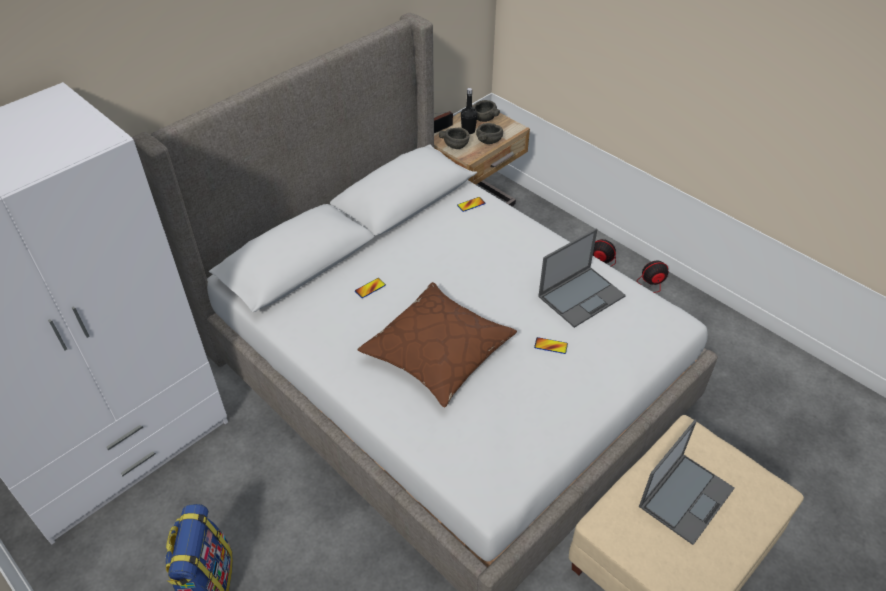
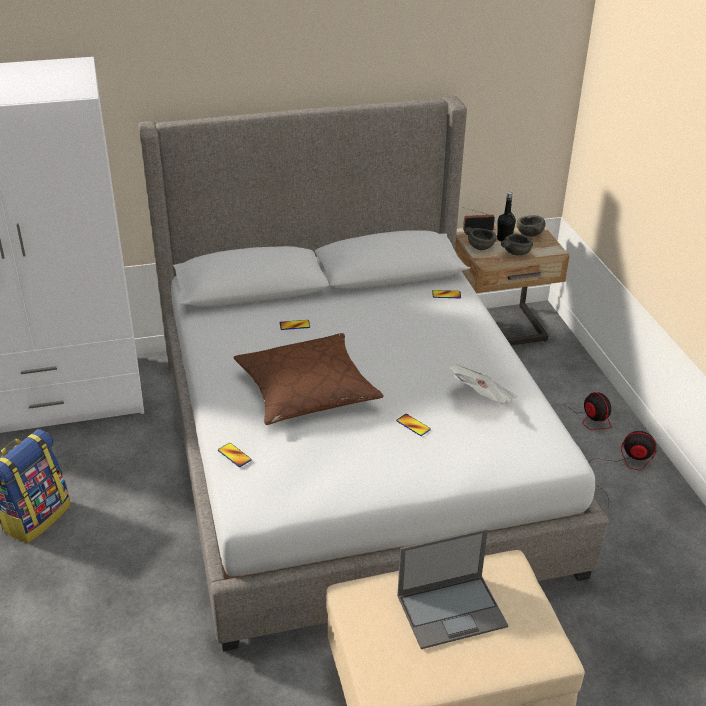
camera: 30 degrees right, 10 degrees down
(433, 449) = (234, 455): none -> phone
(582, 296) = (483, 399): laptop -> newspaper

